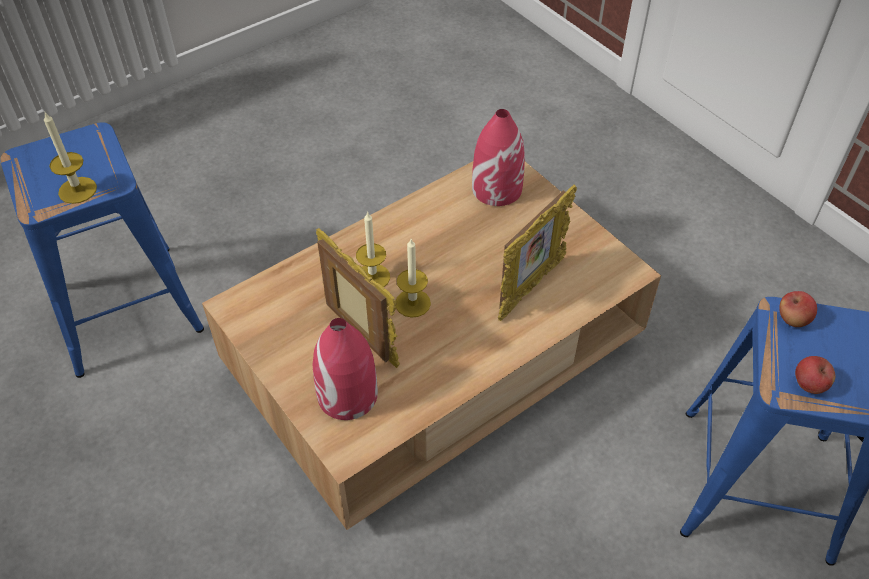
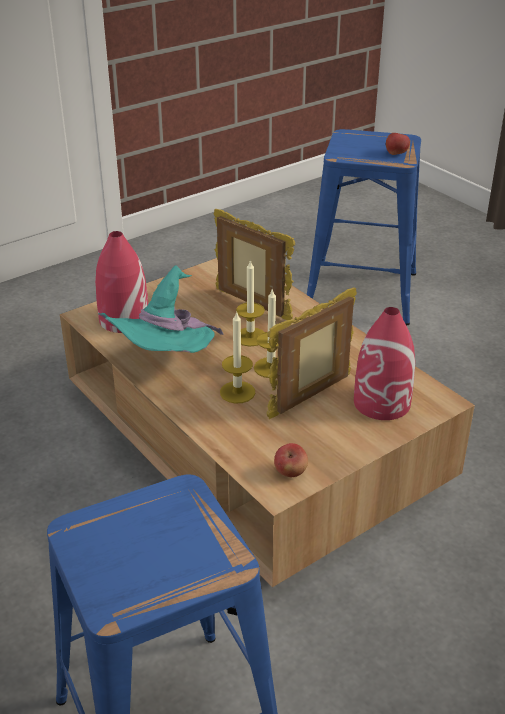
camera: 90 degrees left, 15 degrees down
(77, 190) = (194, 527): candle -> candle (250, 337)
(421, 223) = (165, 363): none -> turquoise hat
(792, 319) = (344, 153): apple -> apple (290, 472)

